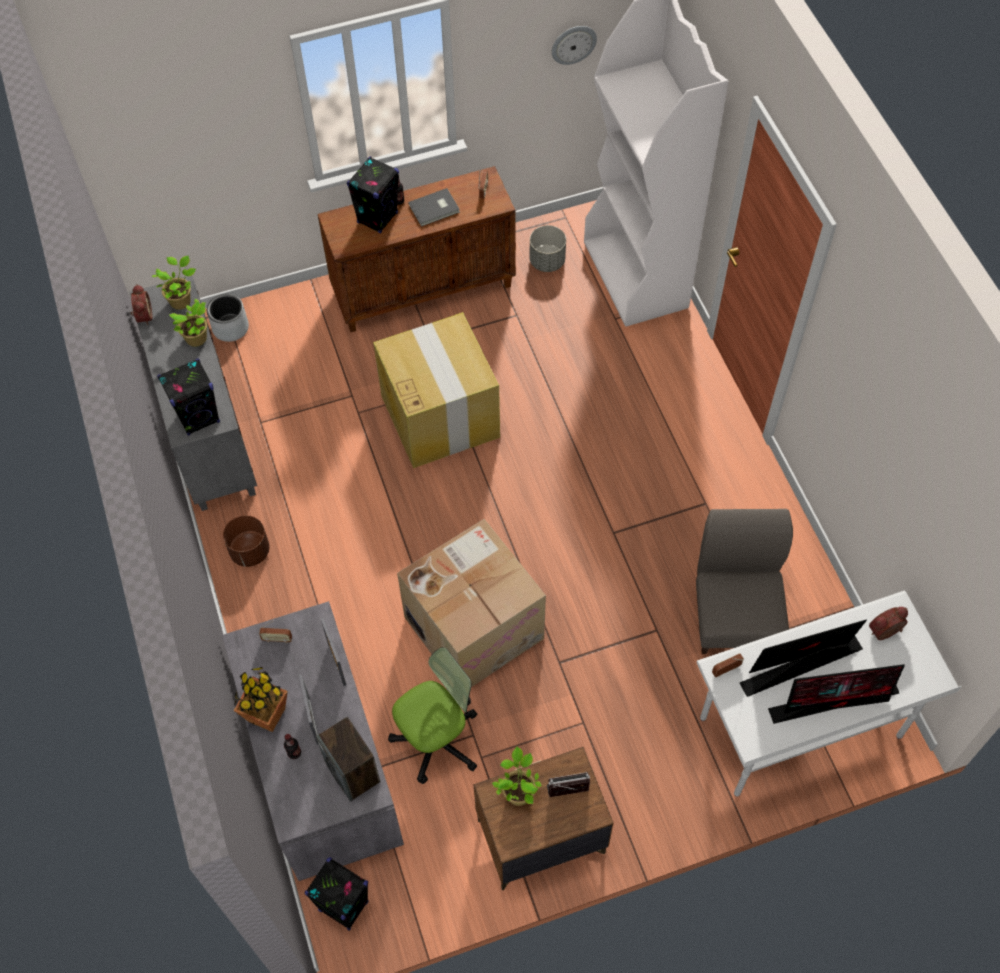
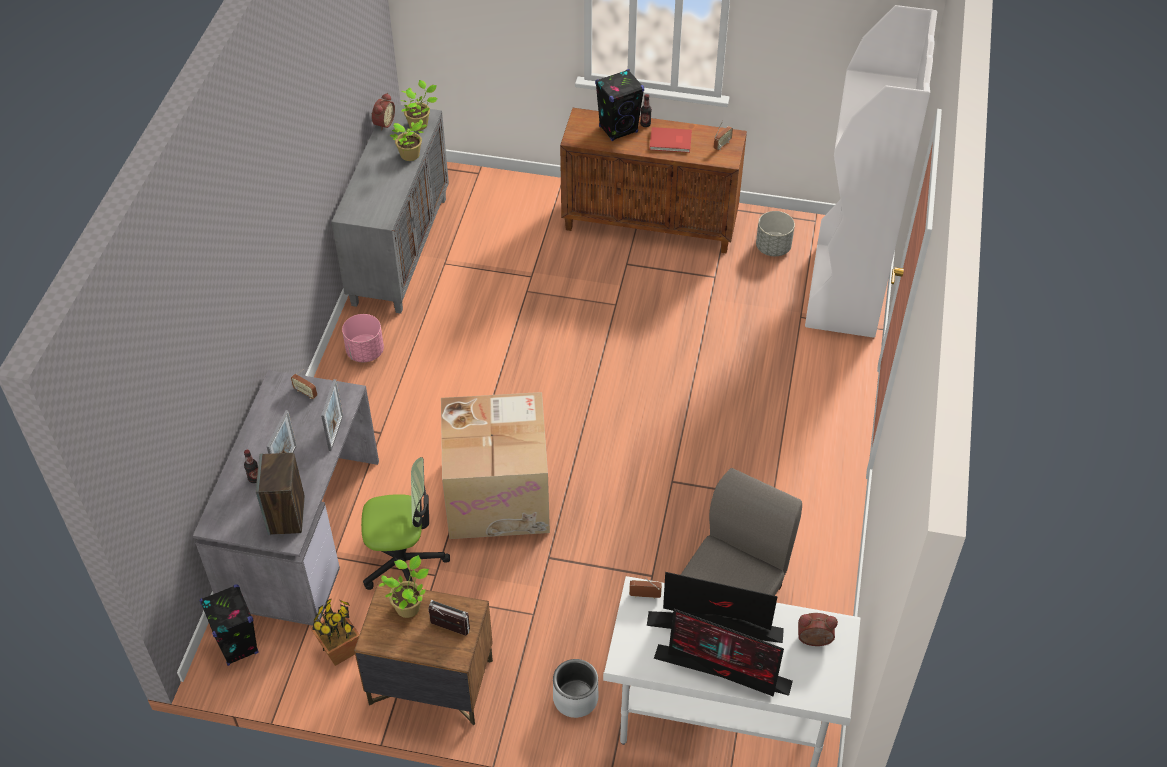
camera: 30 degrees right, 10 degrees down
(198, 417) = (368, 210): black speaker -> none
(231, 328) = (473, 186): grey planter -> grey planter (576, 698)
(249, 551) = (365, 351): brown planter -> pink planter
(266, 715) = (255, 441): potted plant -> potted plant (339, 650)
(435, 209) = (671, 142): grey book -> red book
(439, 415) = (591, 323): cardboard box -> none
(573, 44) = (849, 41): wall clock -> none

